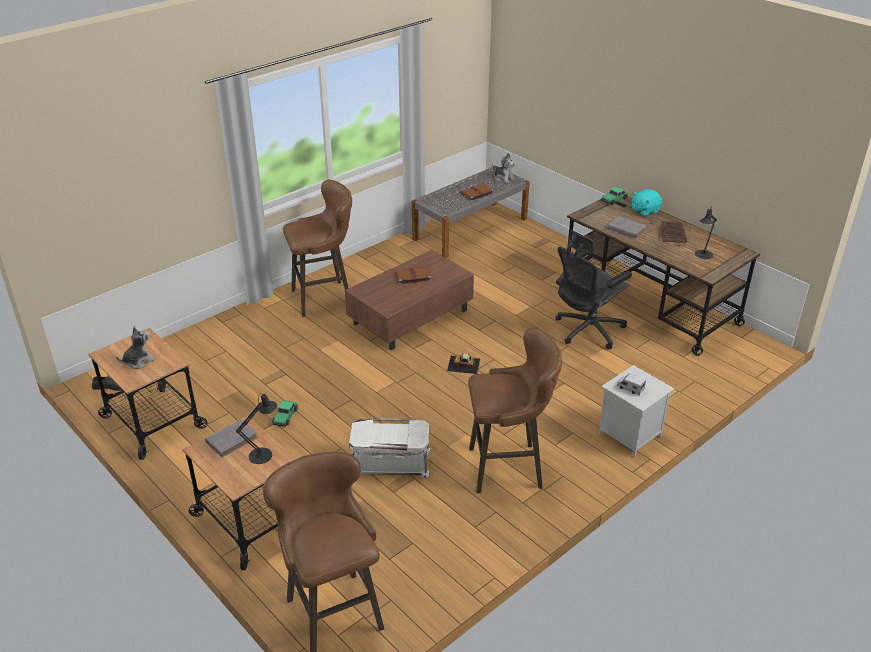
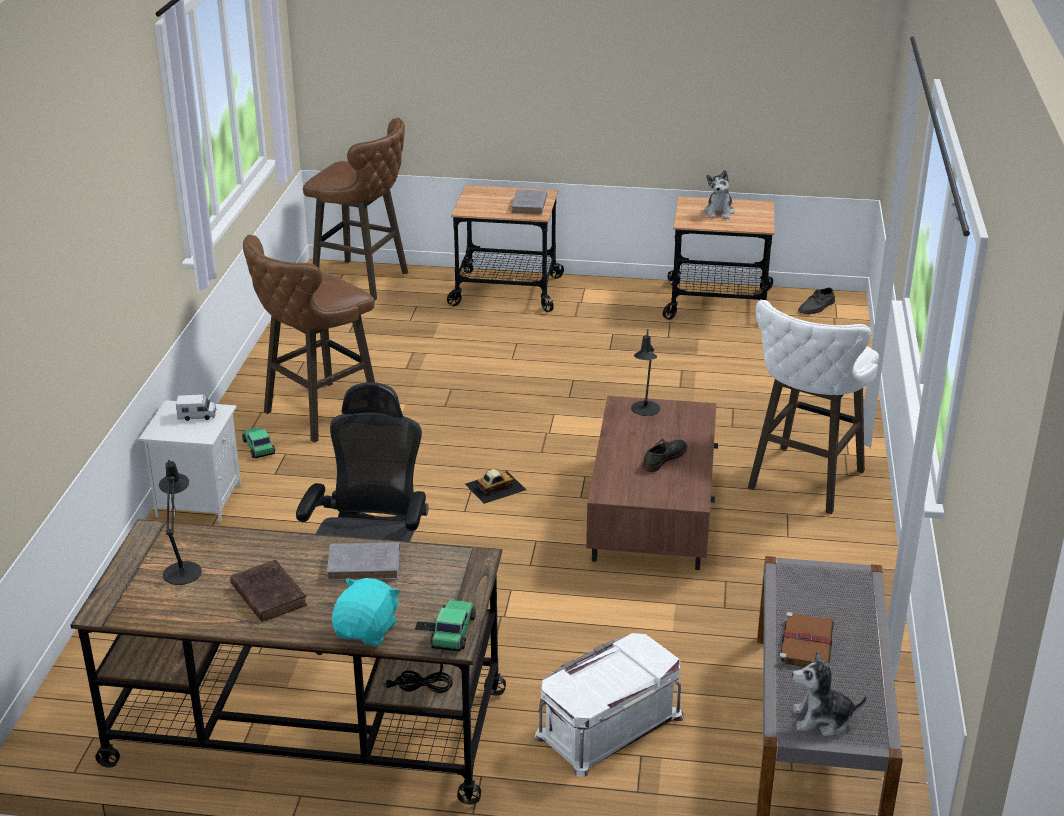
camera: 140 degrees right, 5 degrees down
(263, 454) = (488, 208): black table lamp -> black table lamp (644, 410)
(285, 416) = (609, 356): toy car -> toy car (258, 447)
(325, 298) = (804, 482): brown stool -> white stool
(390, 462) = (446, 369): white storage box -> white storage box (608, 724)
(412, 277) = (664, 458): brown book -> grey shoe

